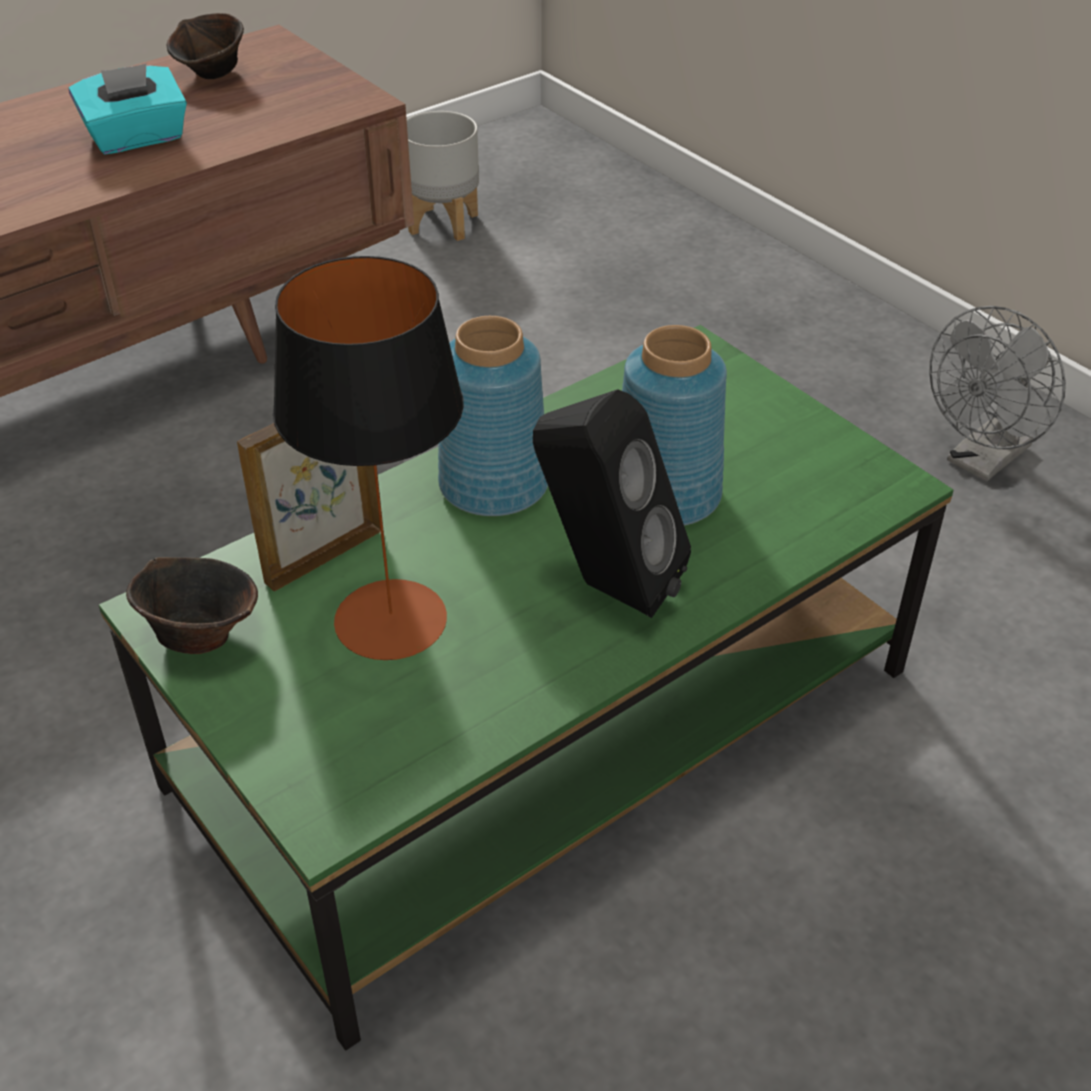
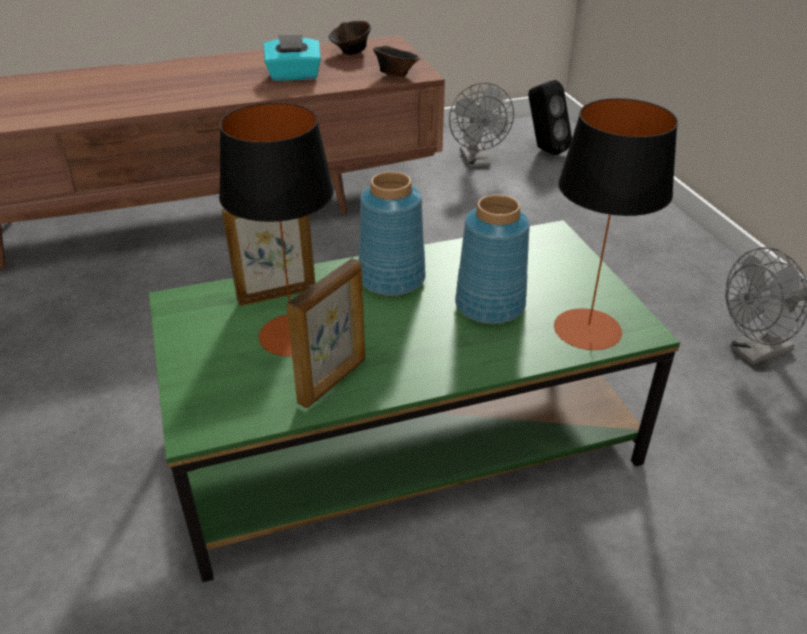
camera: 20 degrees right, 5 degrees down
(200, 633) = (189, 318): brown bowl -> brown bowl (395, 75)
(444, 222) = (477, 162): grey planter -> grey fan
(499, 680) = (333, 381): none -> picture frame
(605, 585) = (425, 345): black speaker -> black speaker (543, 149)
(823, 500) = (588, 329): none -> table lamp

